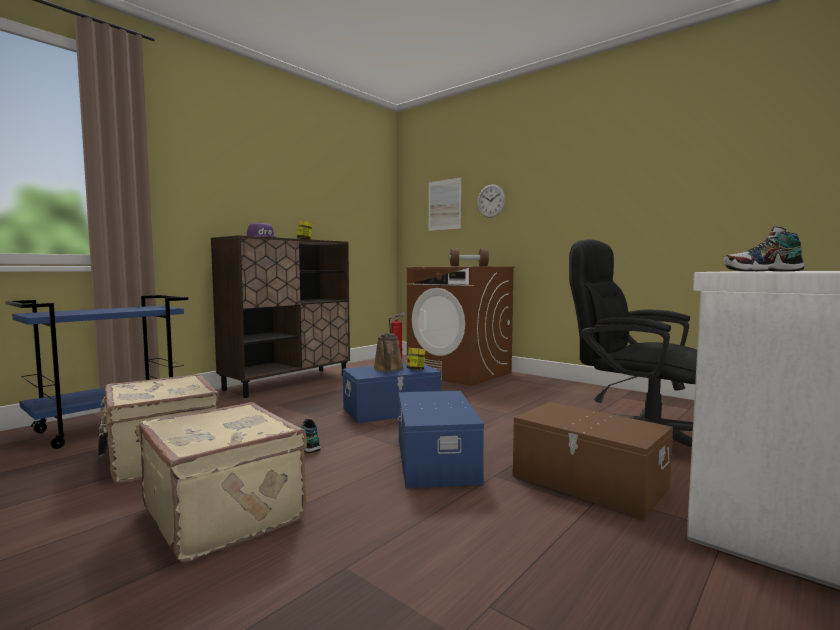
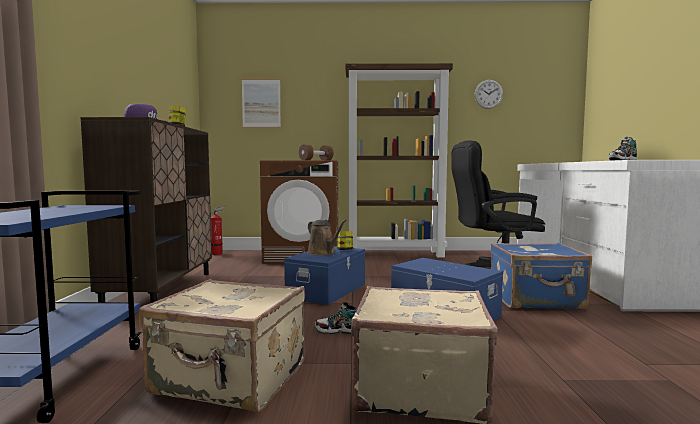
camera: 40 degrees left, 0 degrees up
(491, 201) = (312, 104): wall clock -> wall clock (488, 94)
(568, 386) = (396, 254): none -> brown bookcase
(588, 482) = (536, 300): brown storage box -> blue suitcase

